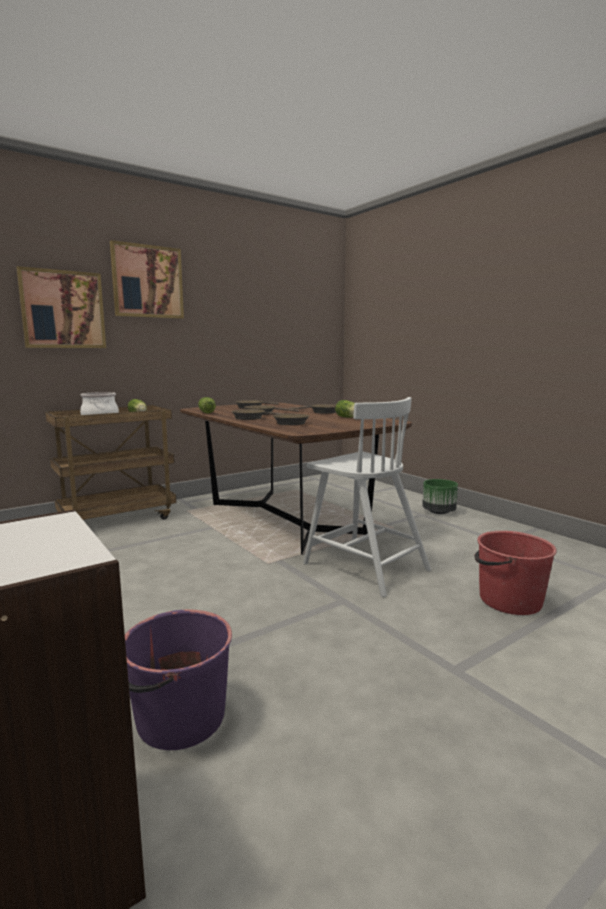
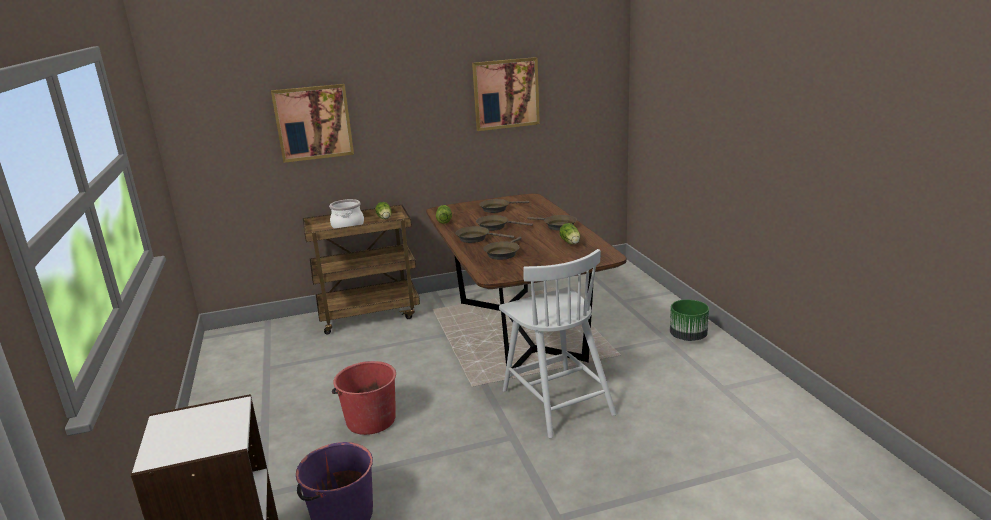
camera: 20 degrees right, 10 degrees up
(147, 282) = (392, 83): picture -> picture (506, 94)
(509, 600) = (663, 461): red bucket -> red bucket (370, 420)

